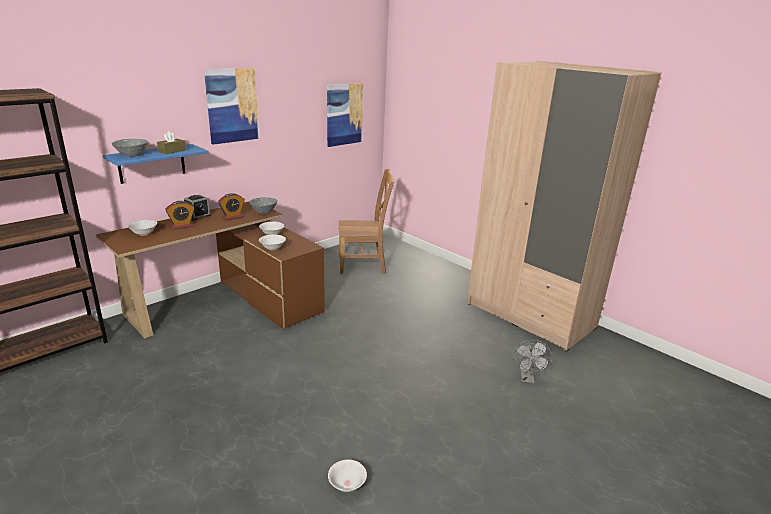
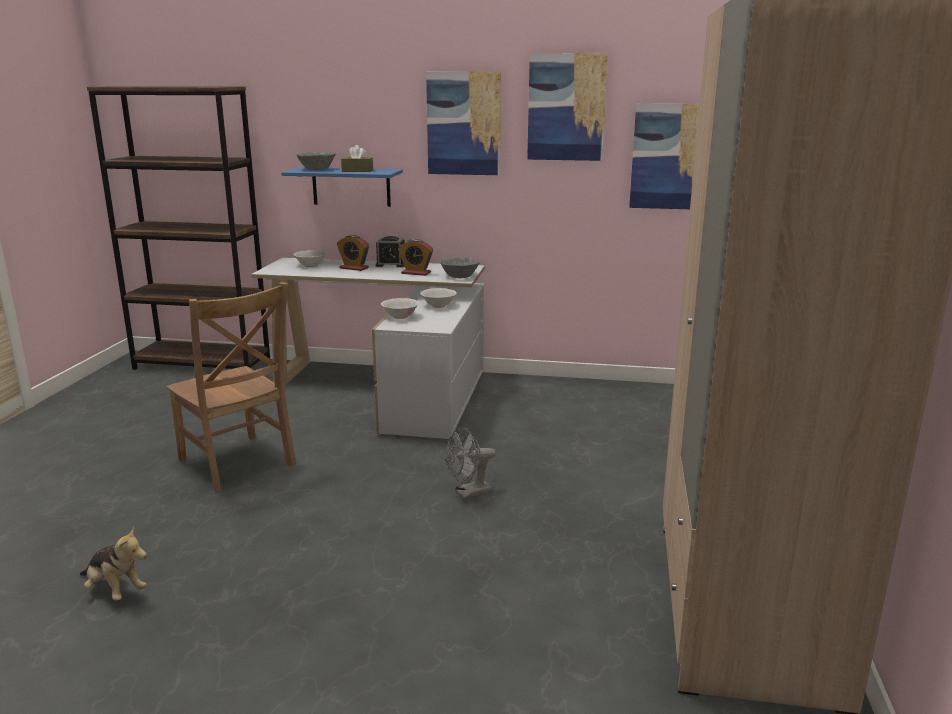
camera: 55 degrees right, 5 degrees down
(228, 303) = (389, 389): brown desk -> white desk
(292, 89) = (566, 107): none -> picture
(347, 485) = (115, 590): white bowl -> plush toy
(364, 264) = (621, 416): brown chair -> brown chair (238, 464)
(527, 378) = (515, 668): grey fan -> grey fan (468, 493)

